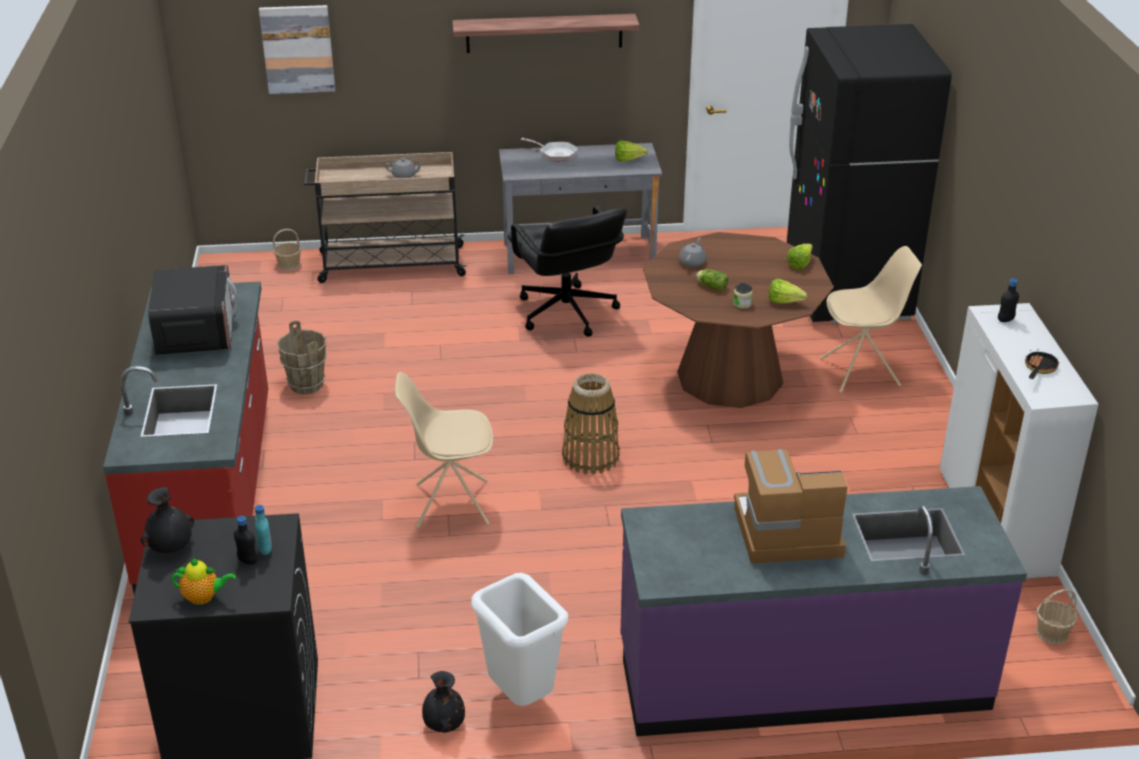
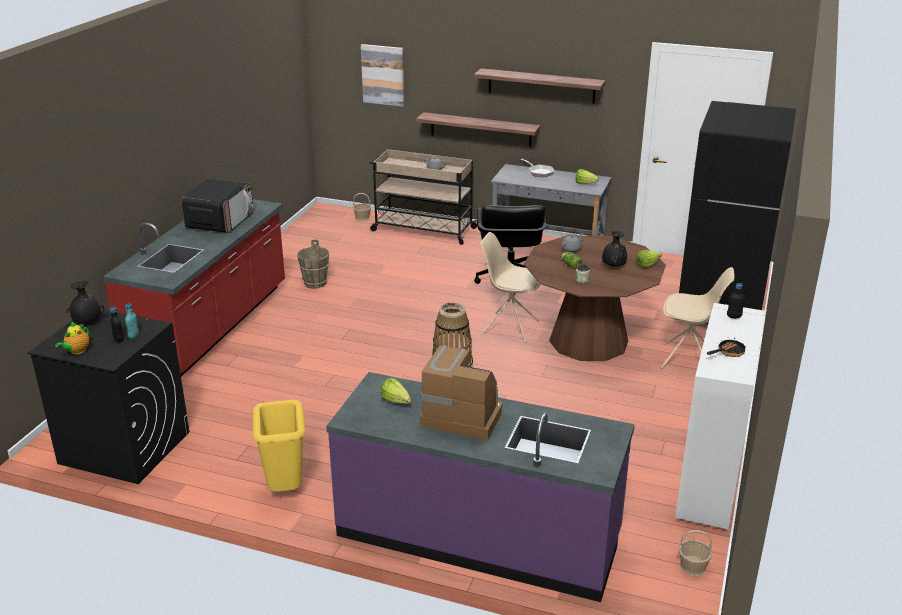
camera: 25 degrees right, 5 degrees down
(204, 597) = (77, 351): teapot -> teapot turned 90 degrees clockwise
(443, 724) = (227, 490): black vase -> black vase (613, 266)
(450, 504) = (340, 369): beige chair -> beige chair (509, 327)
(457, 106) = (480, 129): none -> shelf
(520, 698) = (285, 490): white trash can -> yellow trash can
(787, 303) = (615, 286): lettuce -> lettuce (397, 403)

